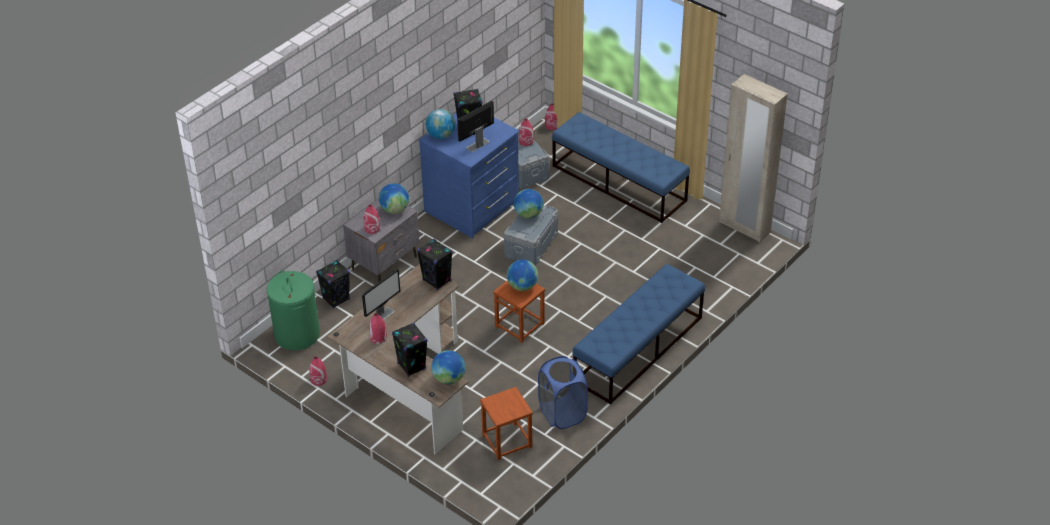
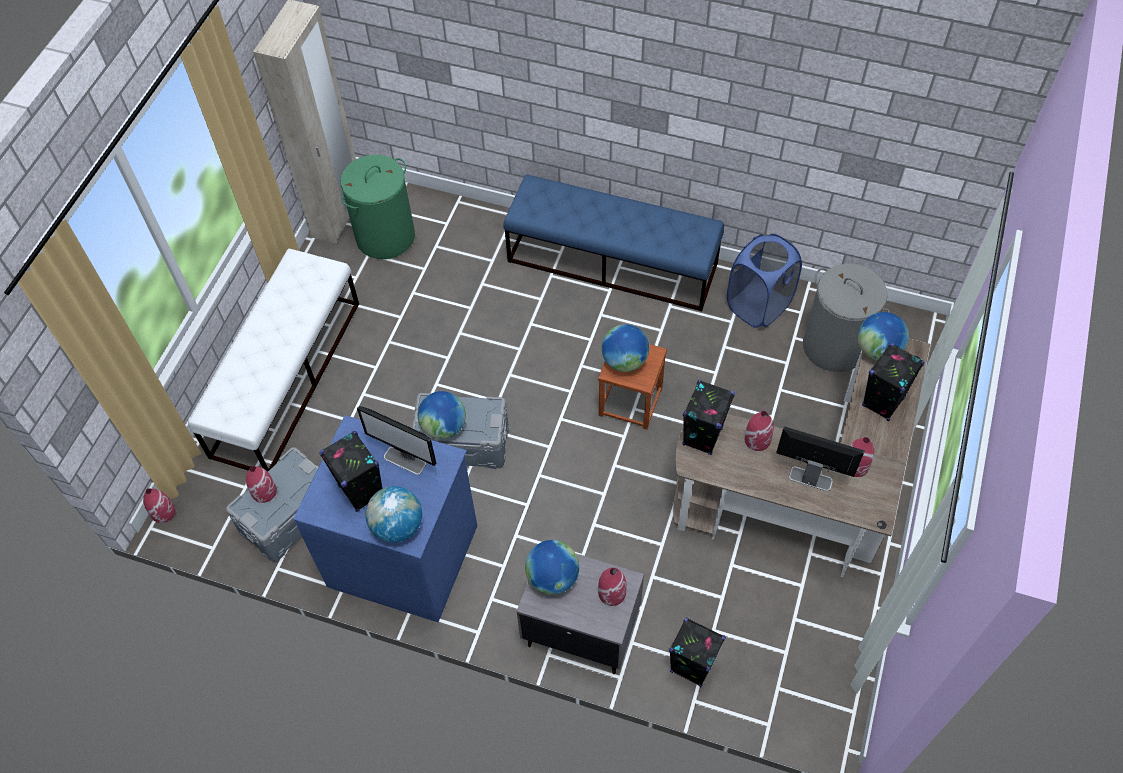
camera: 110 degrees left, 15 degrees up
(297, 334) = (792, 690): green laundry basket -> green laundry basket (385, 237)
(319, 379) = (860, 613): red vase -> red vase (757, 439)
(507, 441) = (834, 346): brown stool -> grey laundry basket
(619, 183) = (287, 377): blue bench -> white bench

